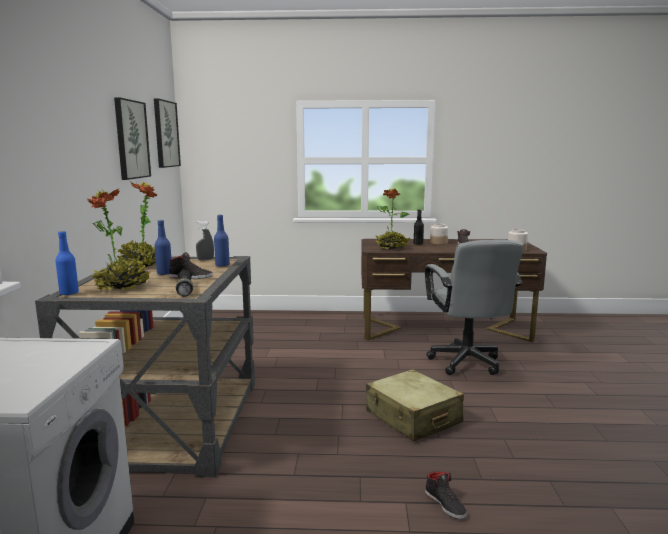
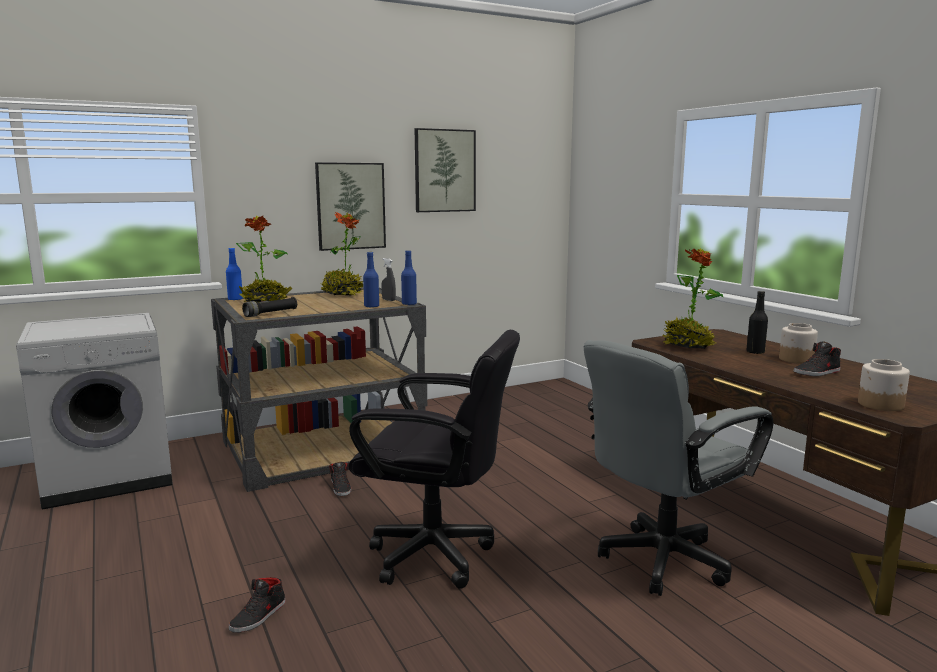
camera: 60 degrees right, 0 degrees up
(164, 273) = (322, 302): blue bottle -> blue bottle (409, 304)
(165, 134) = (532, 163): picture -> picture (350, 206)
(191, 277) = (314, 308): black shoe -> black shoe (341, 488)
(413, 417) = (439, 556): beige suitcase -> black office chair

